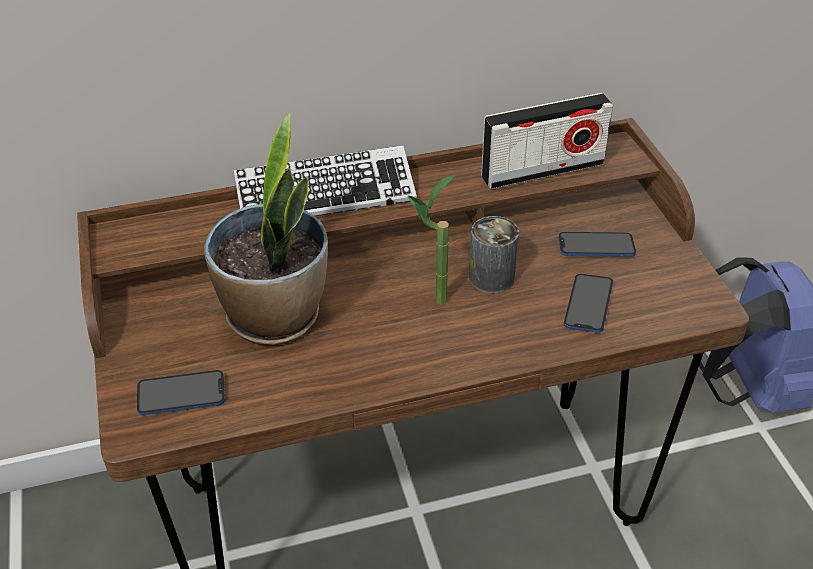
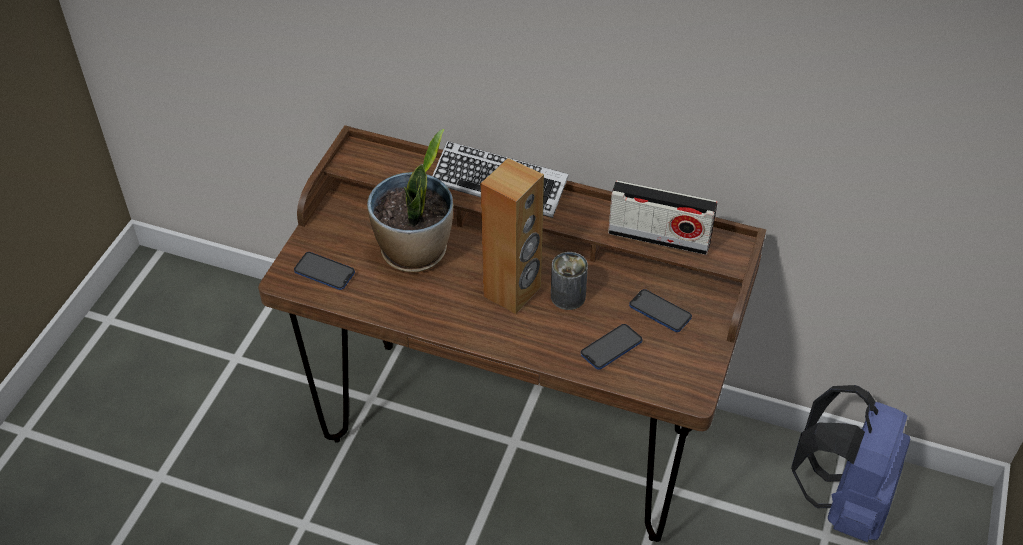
camera: 35 degrees right, 5 degrees up
(429, 302) = (513, 292): potted plant -> brown speaker

